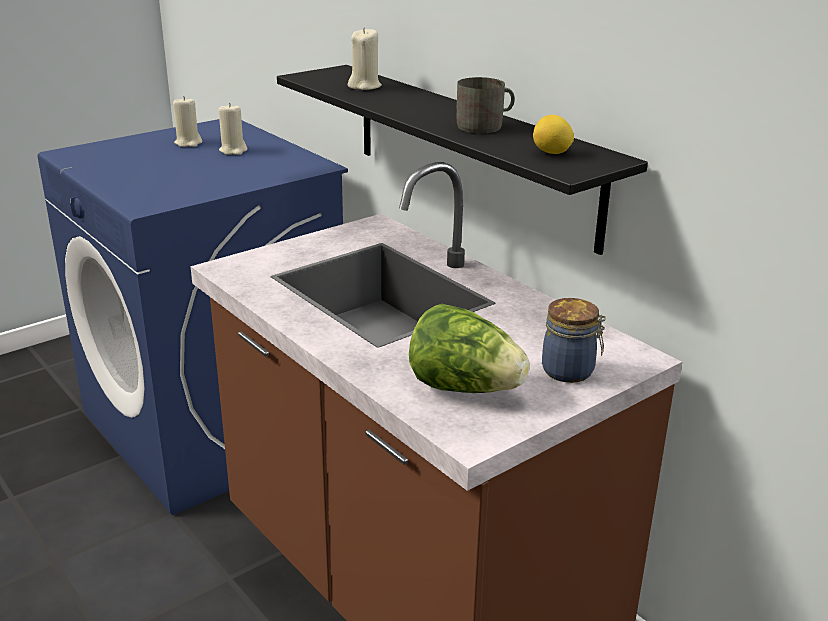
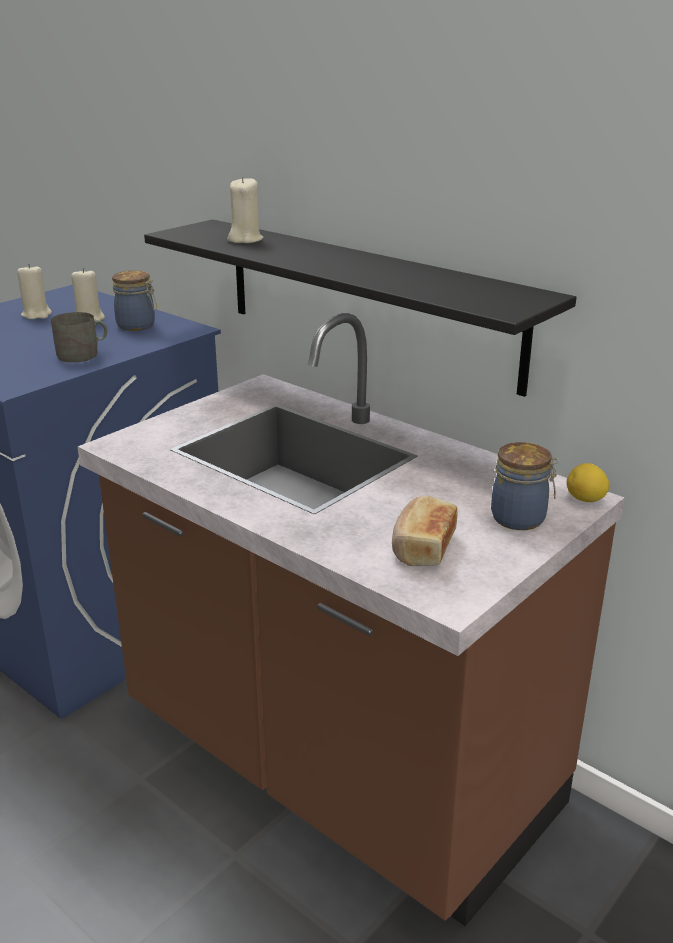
camera: 10 degrees left, 0 degrees up
(274, 159) = (137, 326): none -> jar
(464, 388) = (422, 547): lettuce -> bread
(485, 126) = (395, 272): grey mug -> grey mug (83, 354)
(552, 153) = (478, 294): lemon -> lemon (585, 500)

